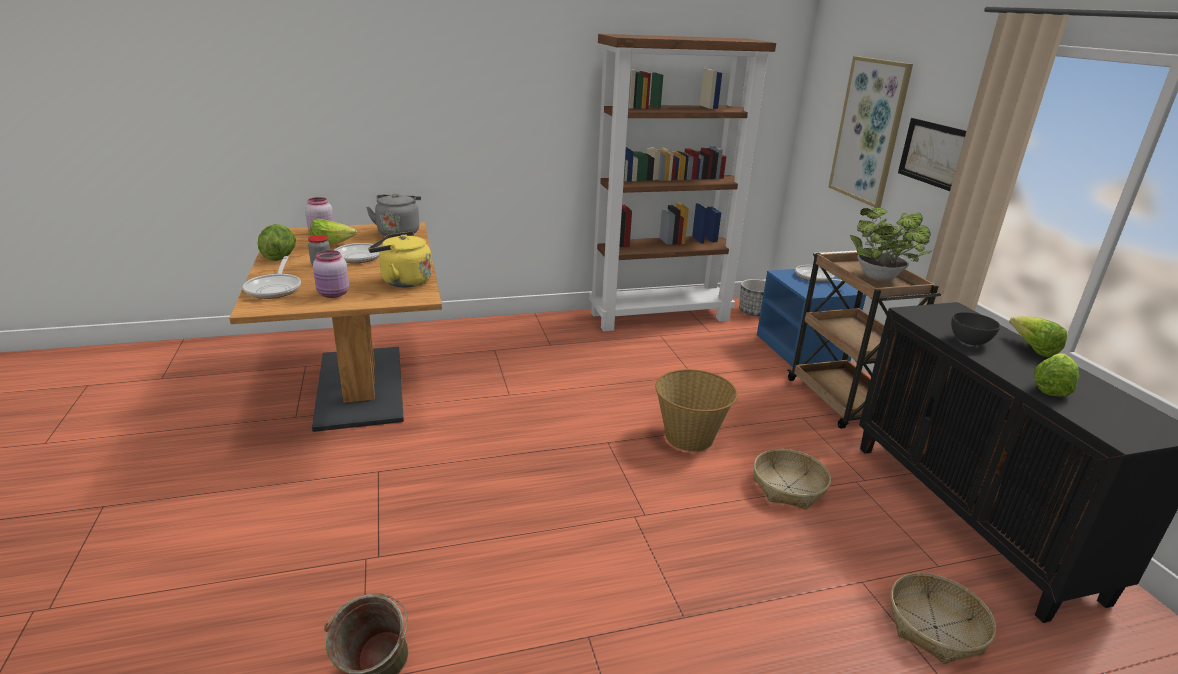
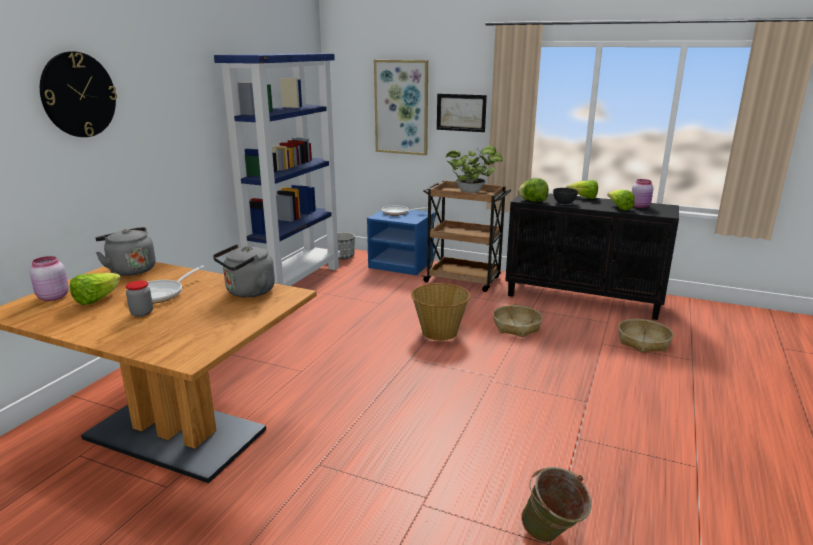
camera: 50 degrees left, 5 degrees down
(275, 288) = (159, 342): frying pan -> none
(279, 257) = (79, 326): lettuce -> lettuce (533, 201)
(333, 294) = (224, 321): pink jar -> pink jar (640, 206)
(403, 281) = (248, 292): yellow kettle -> grey kettle
(418, 63) = (78, 95): none -> wall clock
(660, 316) = (295, 282): brown bookcase -> blue bookcase

